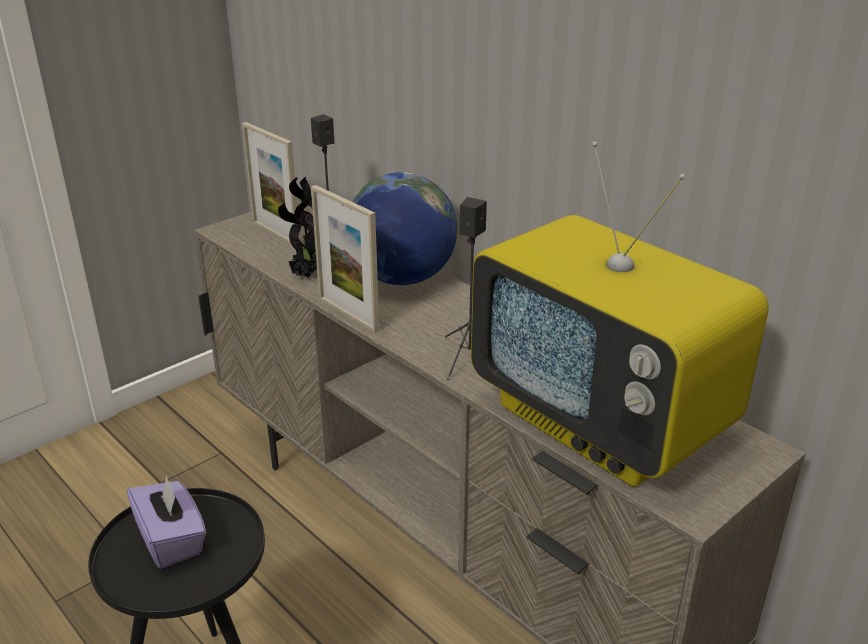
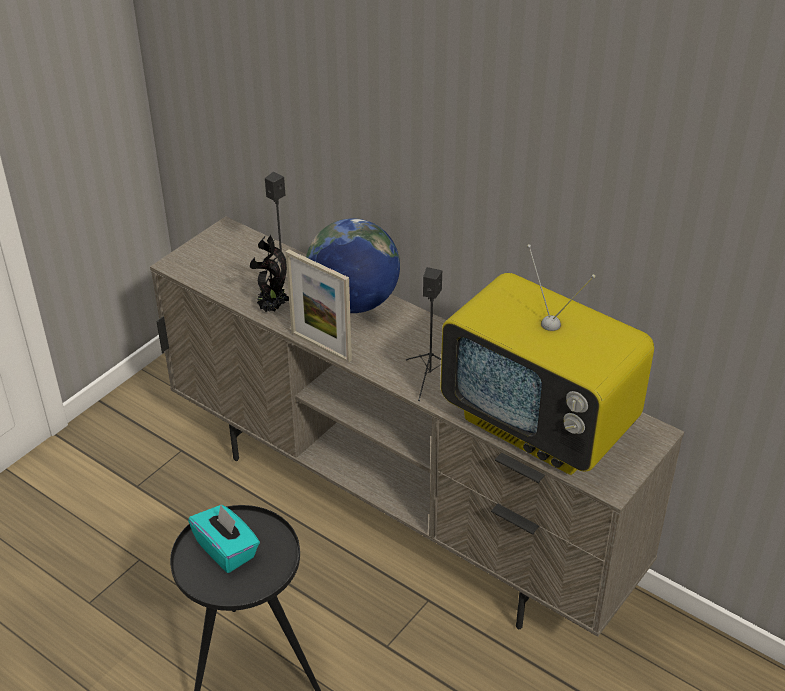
camera: 10 degrees left, 10 degrees up
(172, 540) = (227, 550): purple tissue box -> turquoise tissue box
(276, 234) = (226, 263): picture frame -> none

